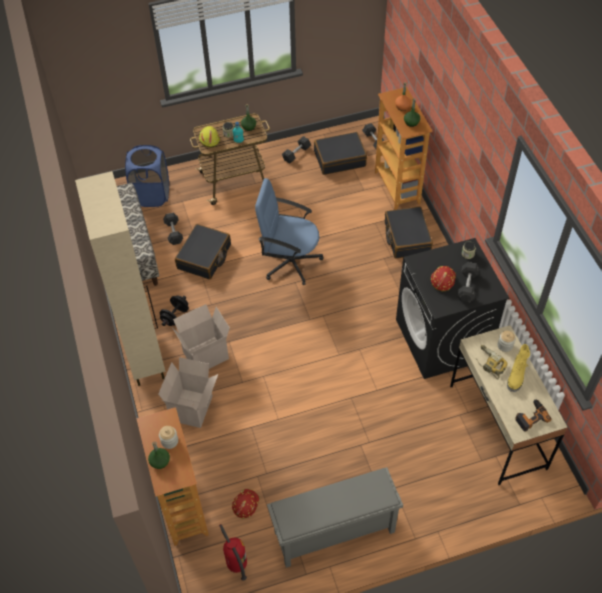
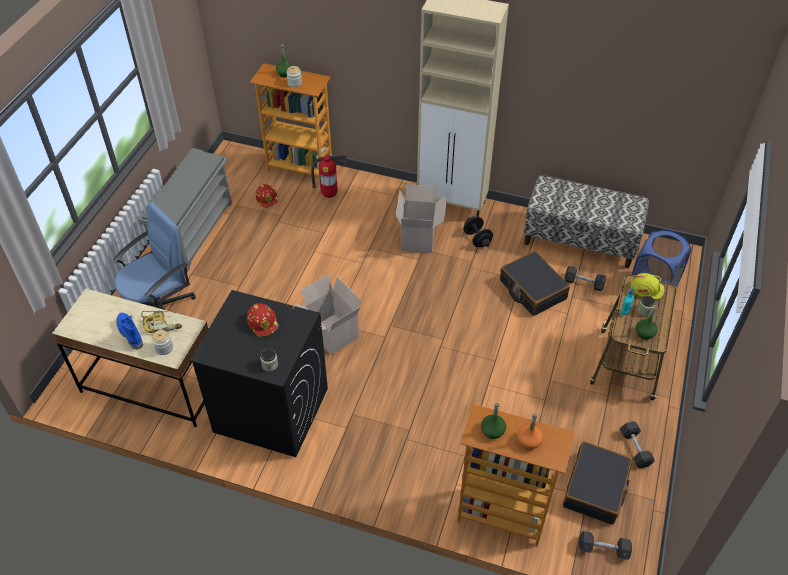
camera: 125 degrees right, 5 degrees down
(192, 409) = (374, 208): cardboard box -> cardboard box (331, 334)
(236, 565) = (232, 175): fire extinguisher -> fire extinguisher (329, 195)
(290, 261) = (472, 349): blue office chair -> blue office chair (161, 309)
(406, 238) = (418, 471): black suitcase -> none
(467, 286) = (236, 336): grey dumbbell -> none
(516, 376) = (129, 334): yellow boot -> blue boot
(530, 416) = (89, 315): power drill -> none

